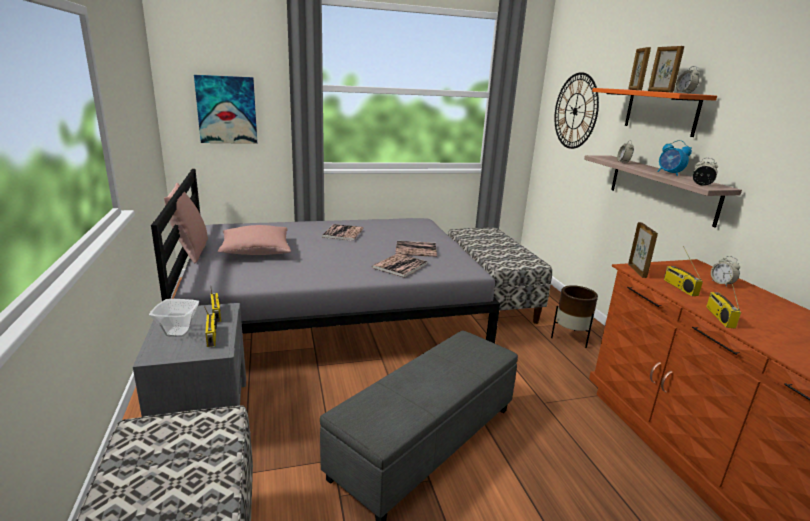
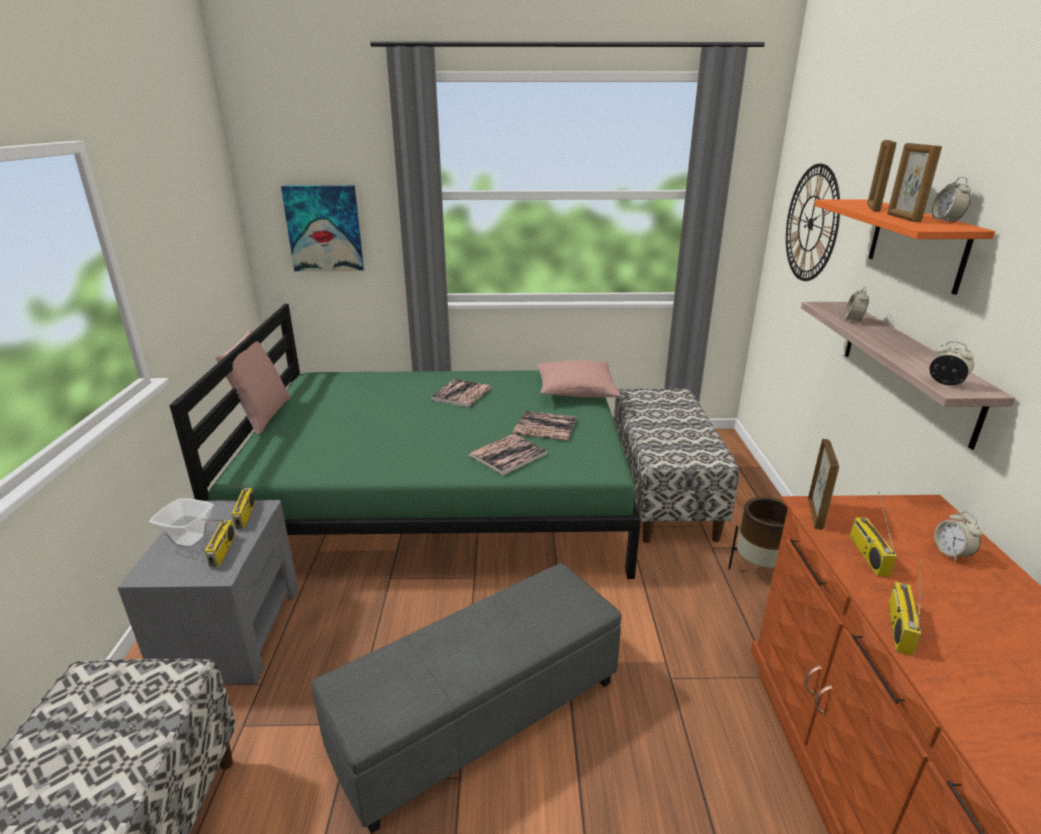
camera: 15 degrees right, 5 degrees up
(256, 251) = (338, 419): pink pillow -> pink pillow (575, 391)
(331, 310) = (440, 495): grey bed -> green bed
(669, 173) = (912, 351): alarm clock -> none

